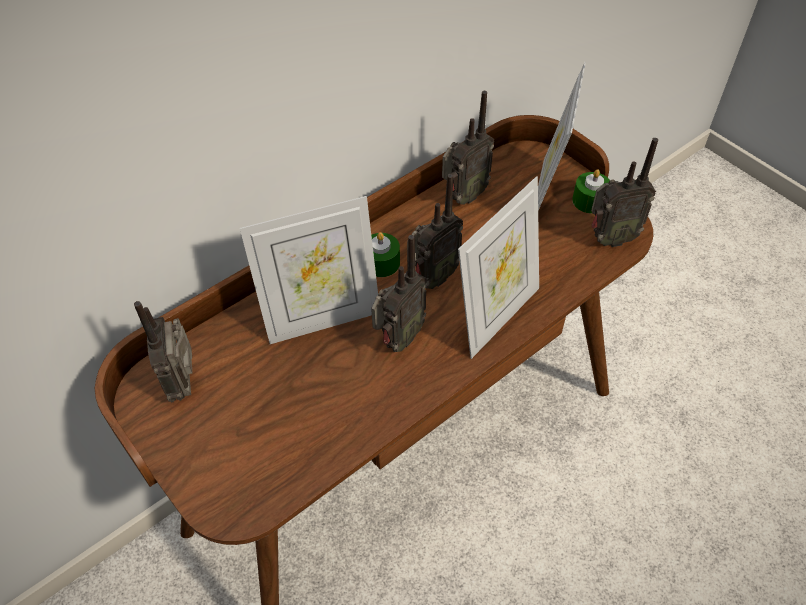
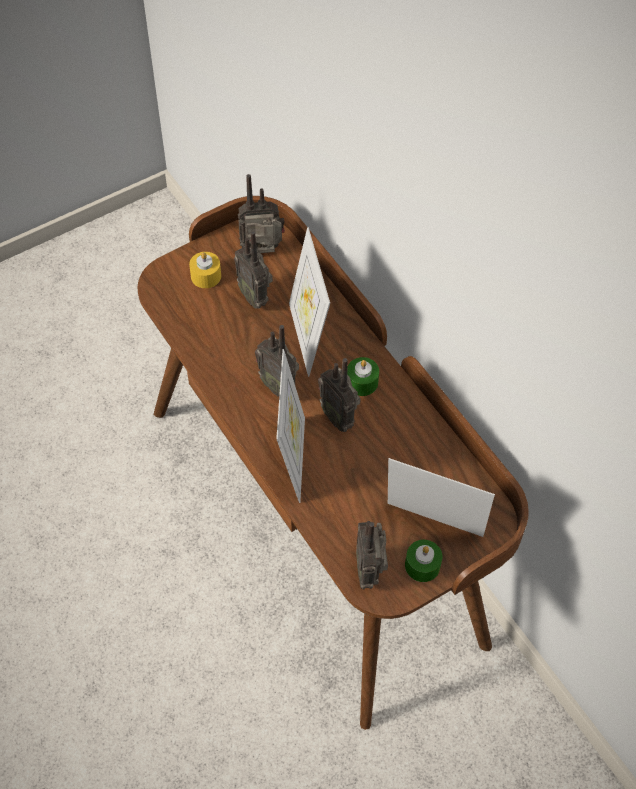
camera: 95 degrees right, 5 degrees up
(223, 447) = (206, 276): none -> yellow candle
(463, 197) = (437, 455): radio -> radio (255, 296)
(496, 316) = (292, 459): picture frame -> picture frame turned 135 degrees counterclockwise

